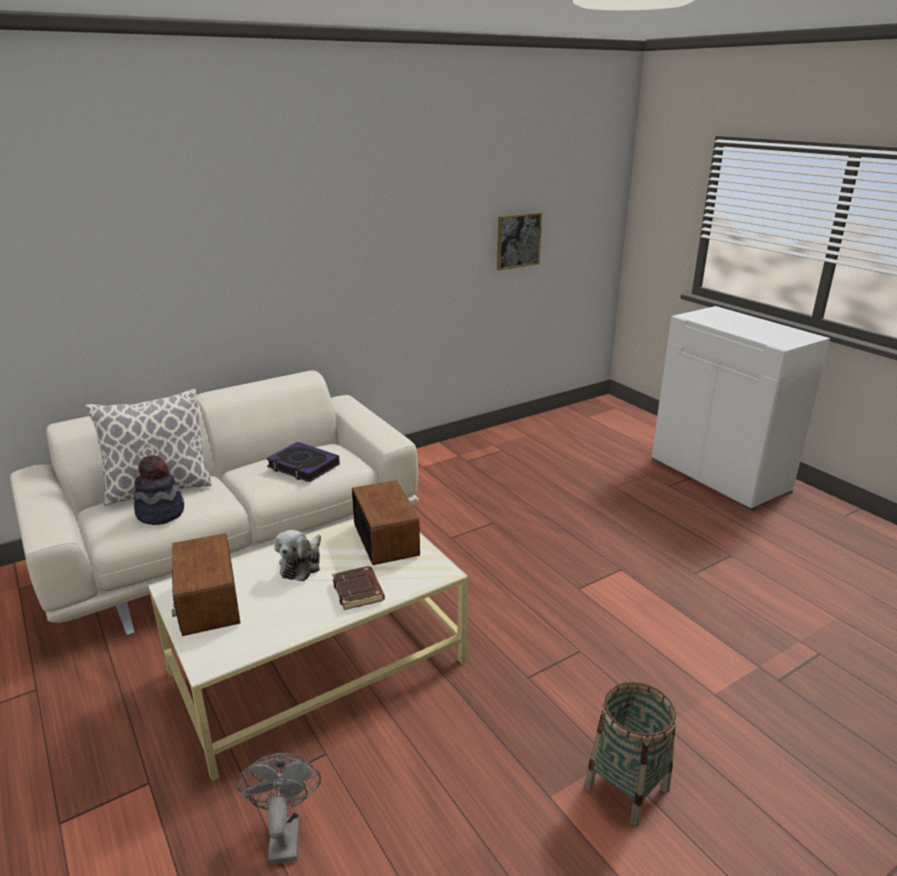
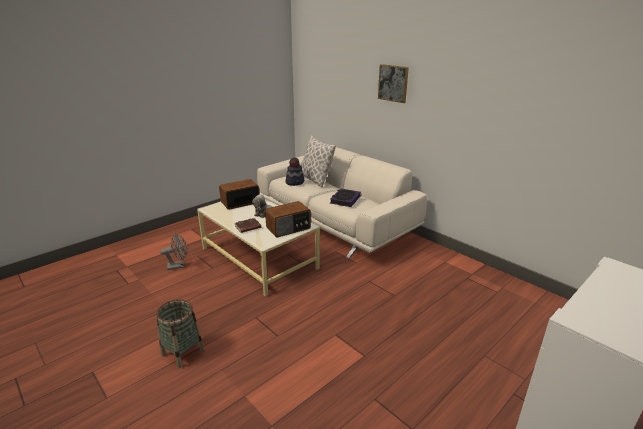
camera: 80 degrees right, 0 degrees up
(518, 240) = (596, 146): picture -> picture (393, 83)

